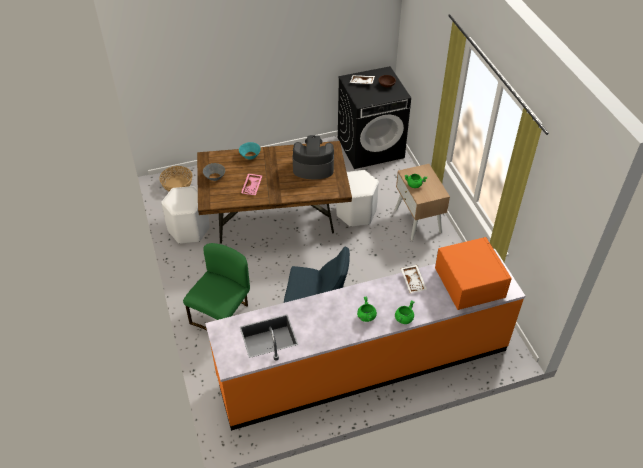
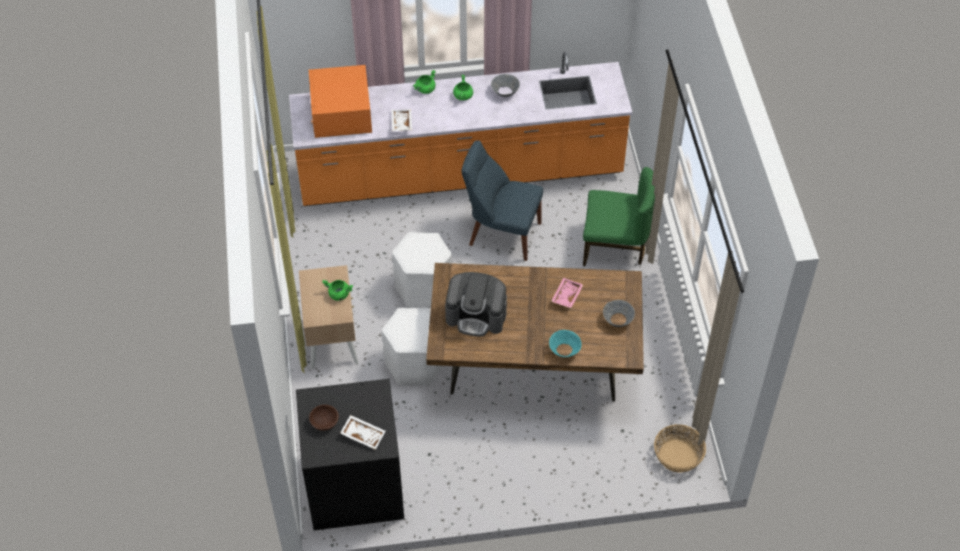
camera: 170 degrees left, 5 degrees up
(188, 230) = (658, 372): white stool -> white stool (423, 288)
(222, 316) = (614, 247): green chair -> green chair turned 120 degrees counterclockwise
(328, 326) = (505, 92): none -> grey bowl

